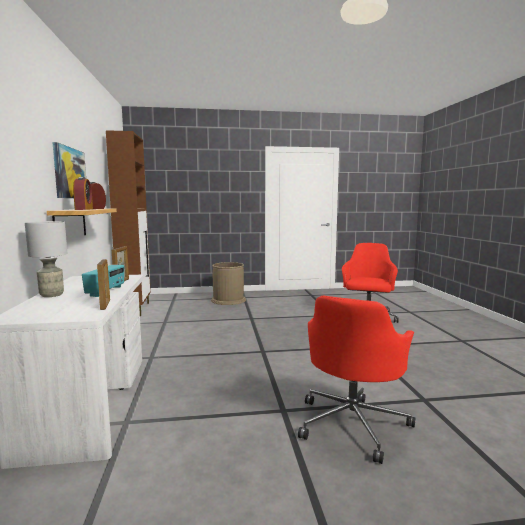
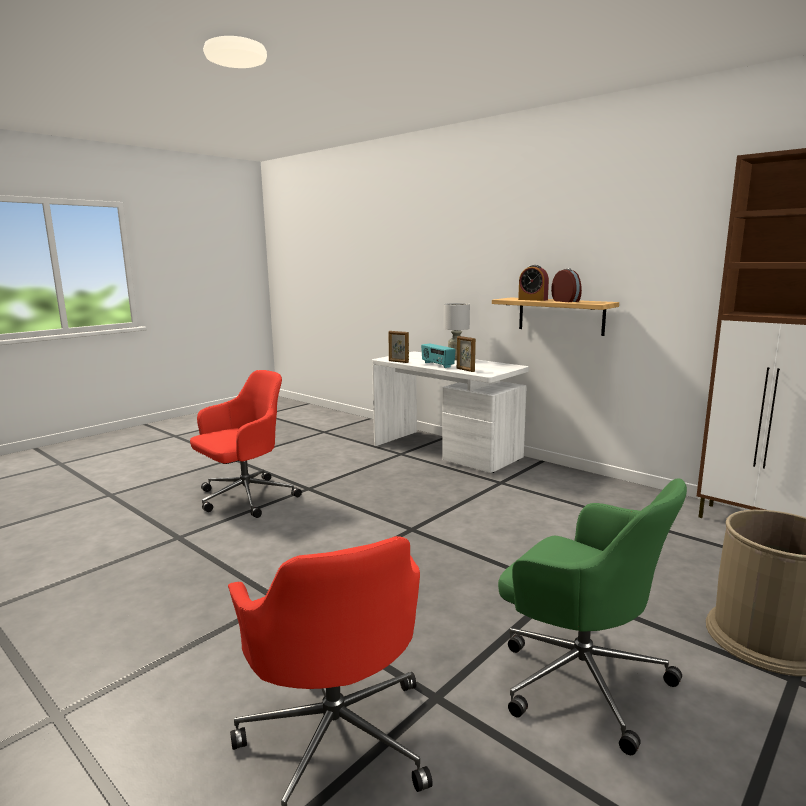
camera: 140 degrees right, 5 degrees up
(69, 173) = (574, 258): picture -> none
(289, 308) = (579, 677): none -> green office chair
(353, 423) = (245, 498): red office chair -> red office chair turned 60 degrees clockwise

